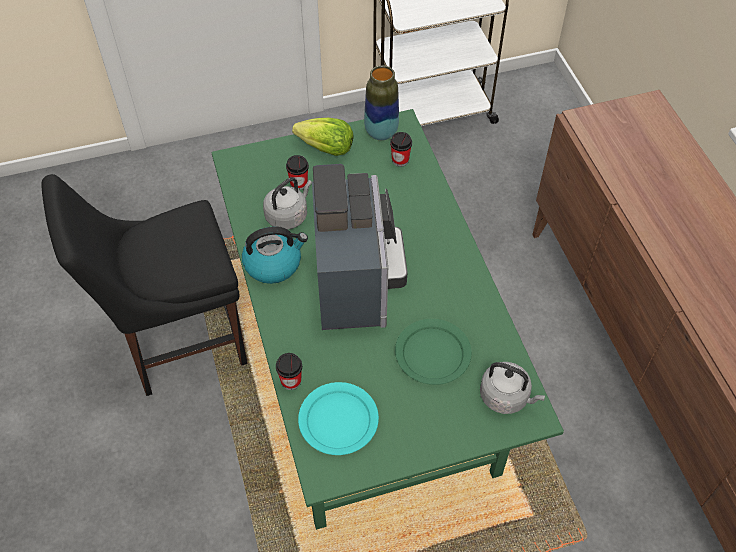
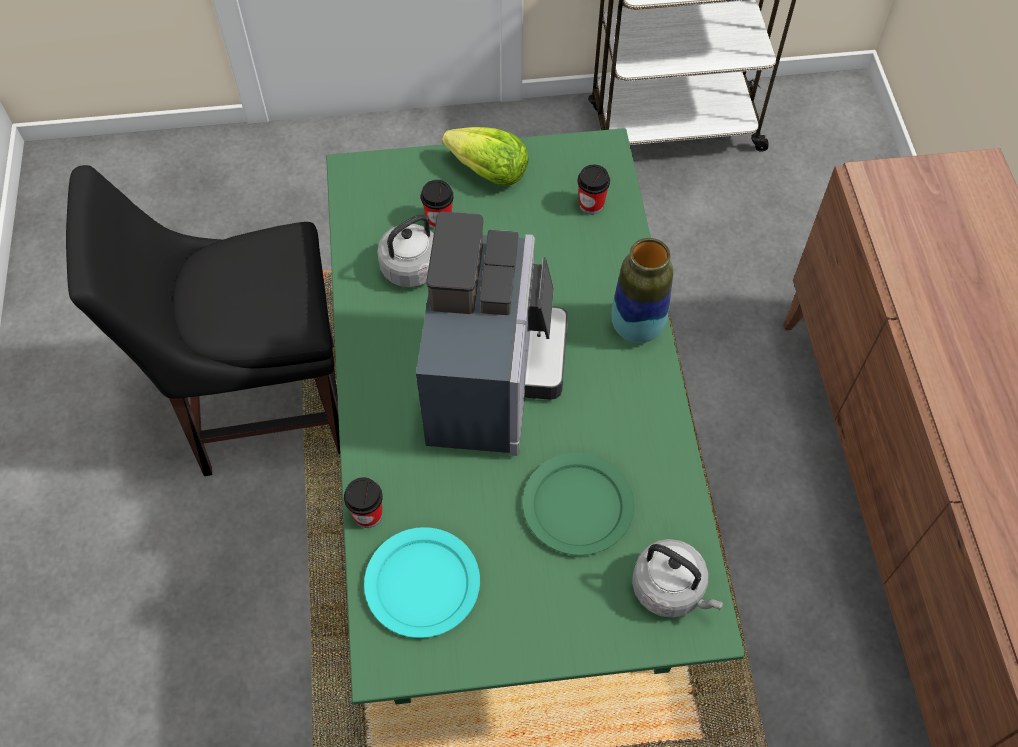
camera: 10 degrees right, 5 degrees up
(274, 264) = (379, 335): kettle -> none
(381, 132) = (572, 158): vase -> vase (637, 327)

